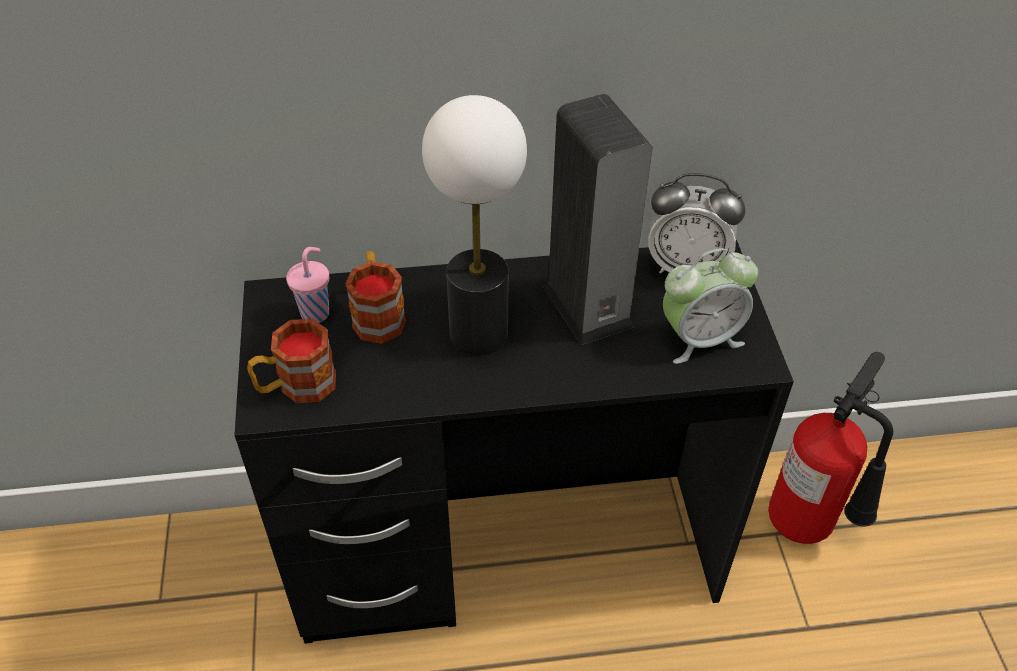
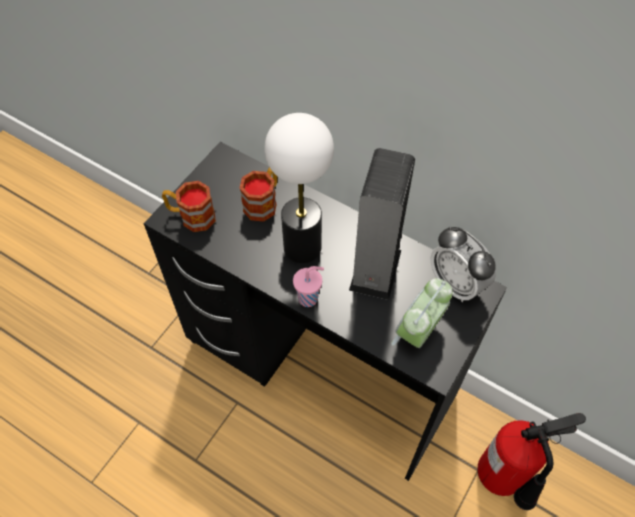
camera: 40 degrees right, 10 degrees up
(316, 312) = (236, 181): pink cup -> pink cup (309, 298)
(700, 338) = (418, 332): alarm clock -> alarm clock turned 105 degrees clockwise

